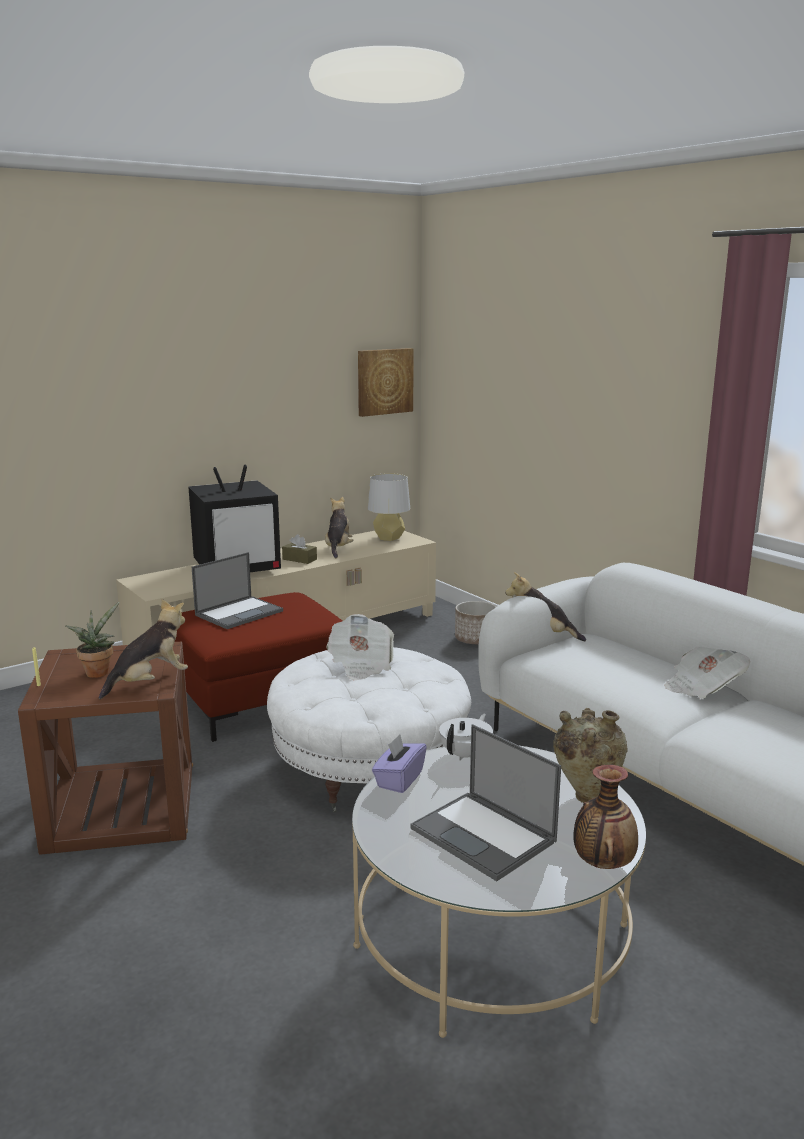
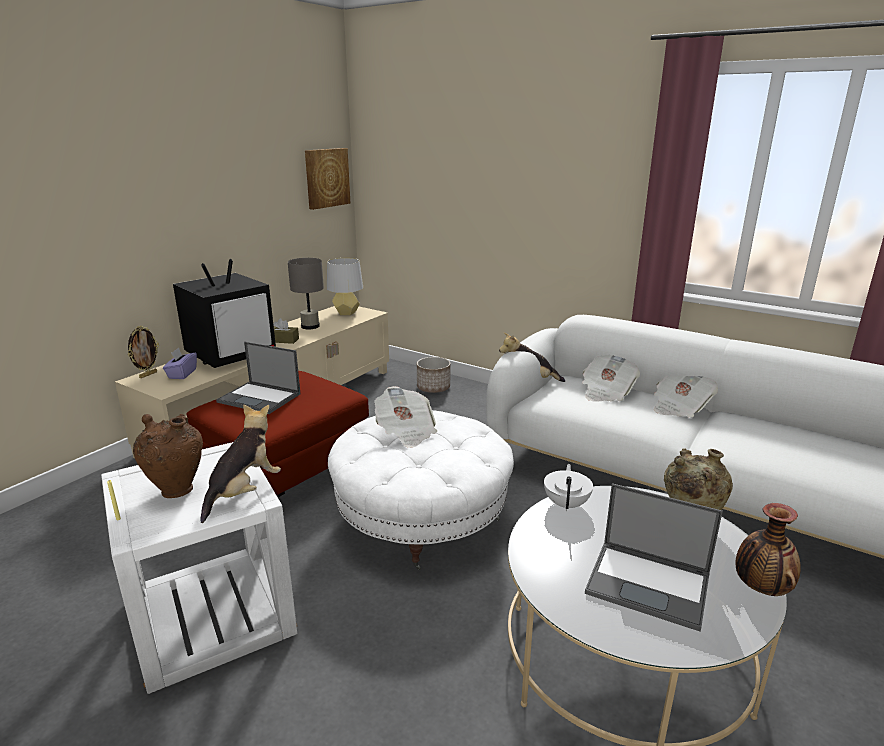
camera: 20 degrees left, 5 degrees up
(98, 672) = (177, 489): potted plant -> brown vase
(121, 807) = (211, 614): brown side table -> white side table
(148, 577) = (148, 375): none -> picture frame
(239, 613) = (260, 398): laptop -> laptop turned 90 degrees clockwise
(338, 548) = (310, 326): plush toy -> grey table lamp
(399, 780) = (533, 543): purple tissue box -> purple tissue box (182, 374)
(625, 659) = (606, 392): none -> newspaper

